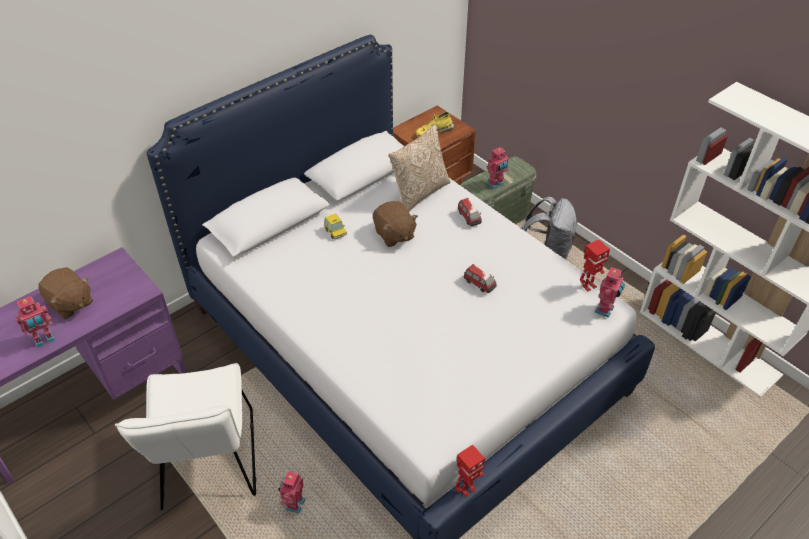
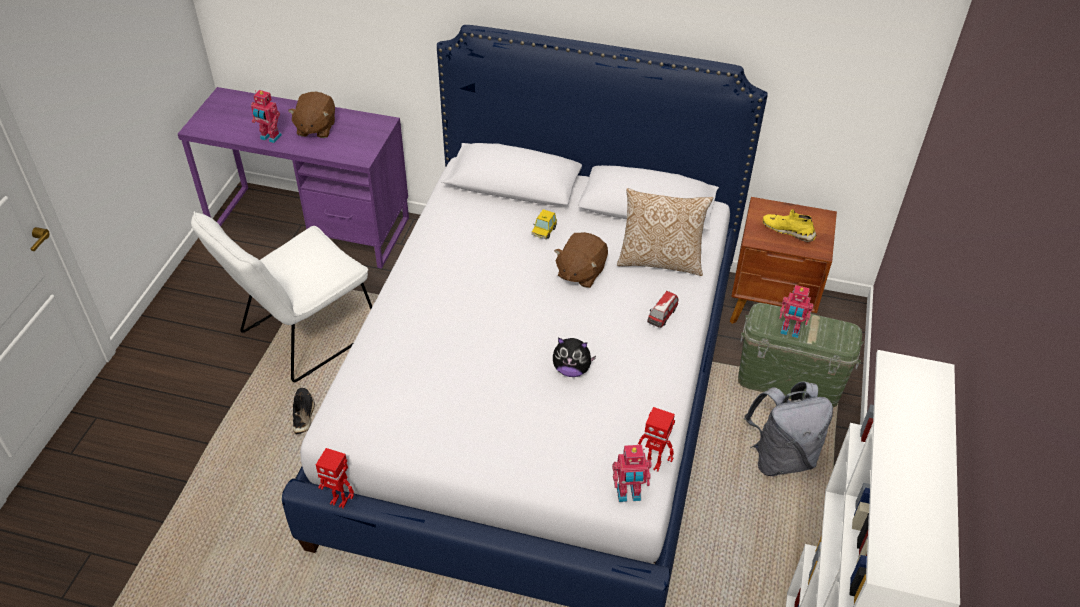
camera: 55 degrees right, 0 degrees up
(294, 504) = (303, 414): toy robot -> black shoe
(480, 284) = (571, 370): toy car -> plush toy

